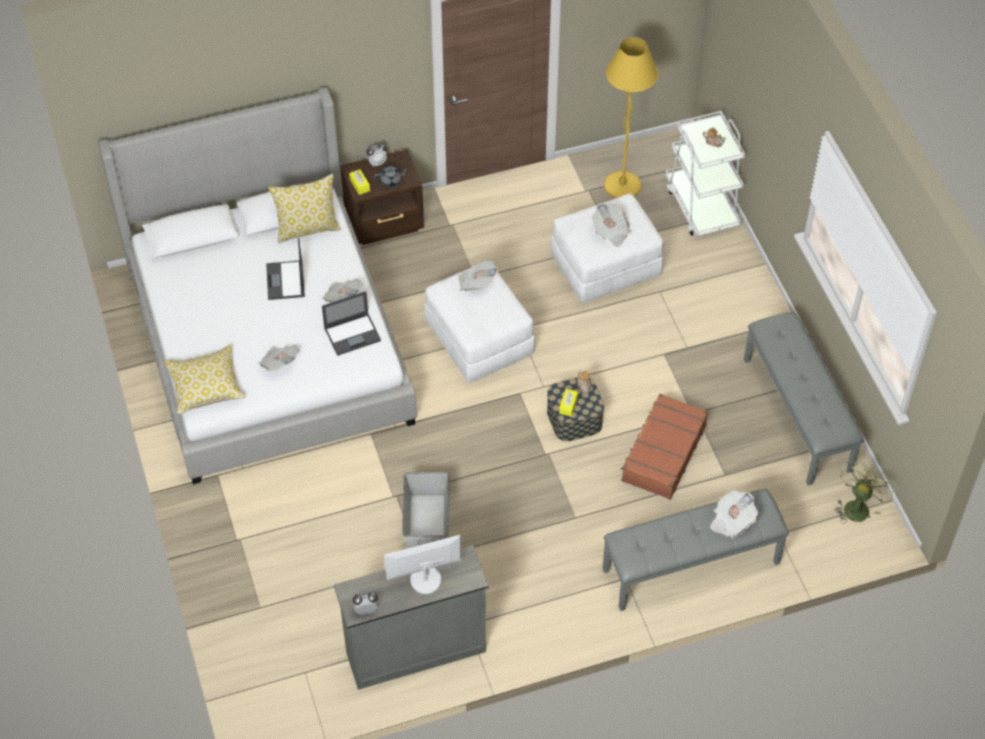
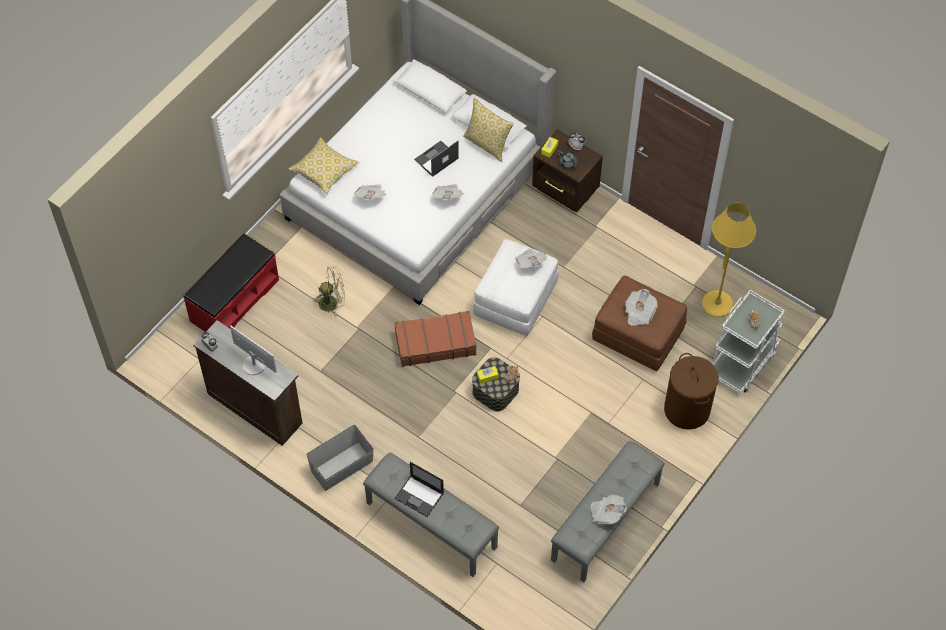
camera: 55 degrees right, 5 degrees up
(255, 594) = (234, 300): none -> red bench
(353, 334) = (424, 220): laptop -> laptop (420, 496)
(414, 650) = (255, 407): grey dresser -> brown dresser
(426, 525) = (349, 358): grey storage box -> grey storage box (341, 466)
(605, 266) = (637, 335): white ottoman -> brown ottoman
(663, 453) = (508, 458): brown suitcase -> brown suitcase (435, 343)
(721, 277) = (687, 409): none -> brown laundry basket
(731, 521) = (453, 518): newspaper -> newspaper (606, 513)
(857, 506) = (557, 600): green fan -> green fan (332, 302)

